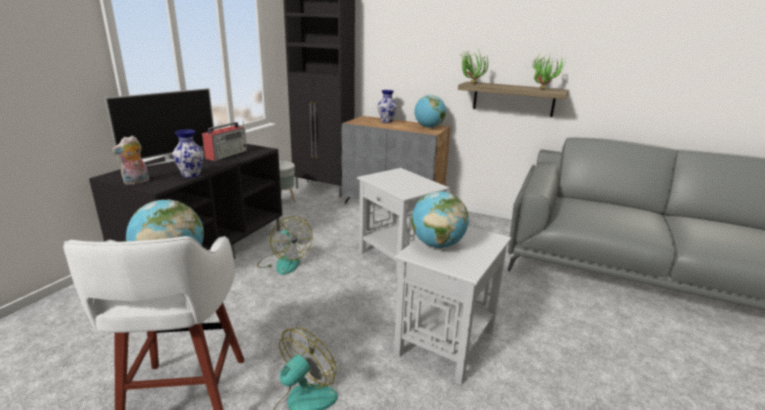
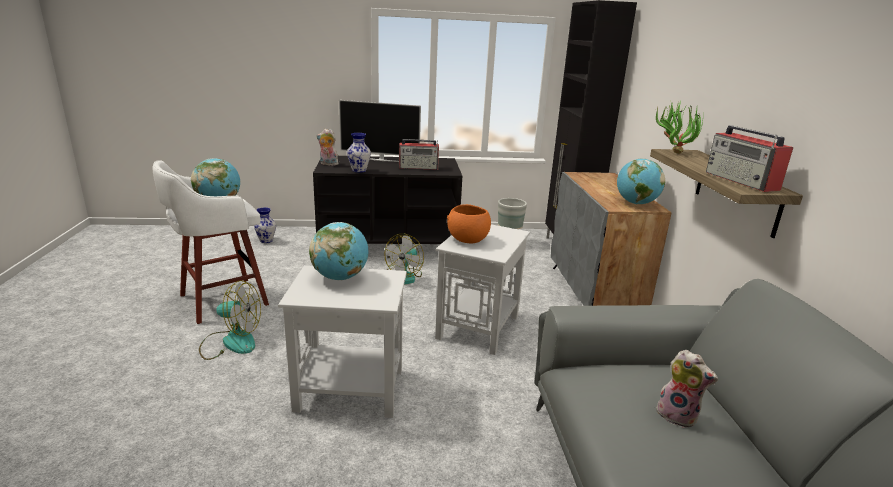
camera: 60 degrees right, 0 degrees up
(387, 121) = (614, 184): vase -> vase (266, 241)
(397, 186) = (467, 239): none -> orange bowl
(542, 89) = (742, 181): potted plant -> radio
(614, 211) = (678, 415): none -> plush toy

